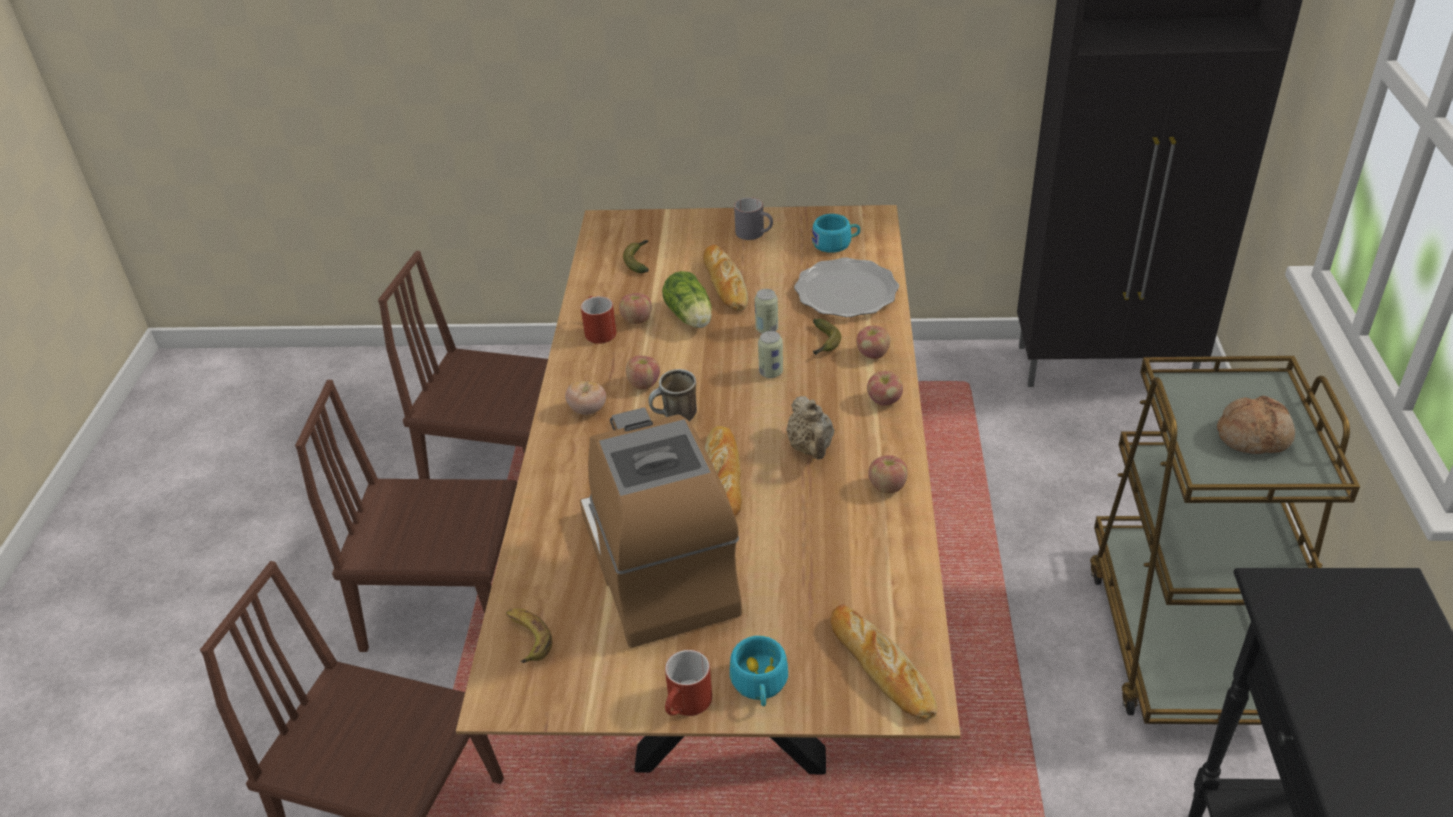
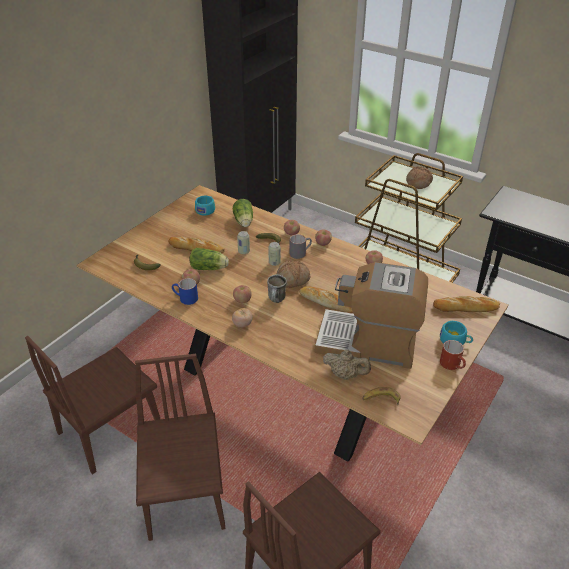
camera: 60 degrees left, 0 degrees up
(447, 605) = (185, 494): brown chair -> brown chair turned 135 degrees clockwise
(597, 331) = (185, 299): red mug -> blue mug
(746, 411) = (293, 279): none -> bread
(755, 233) = (170, 225): grey mug -> grey mug (300, 252)
(811, 448) = (333, 273): beige teapot -> beige teapot (345, 374)
(847, 292) = (244, 222): plate -> lettuce

